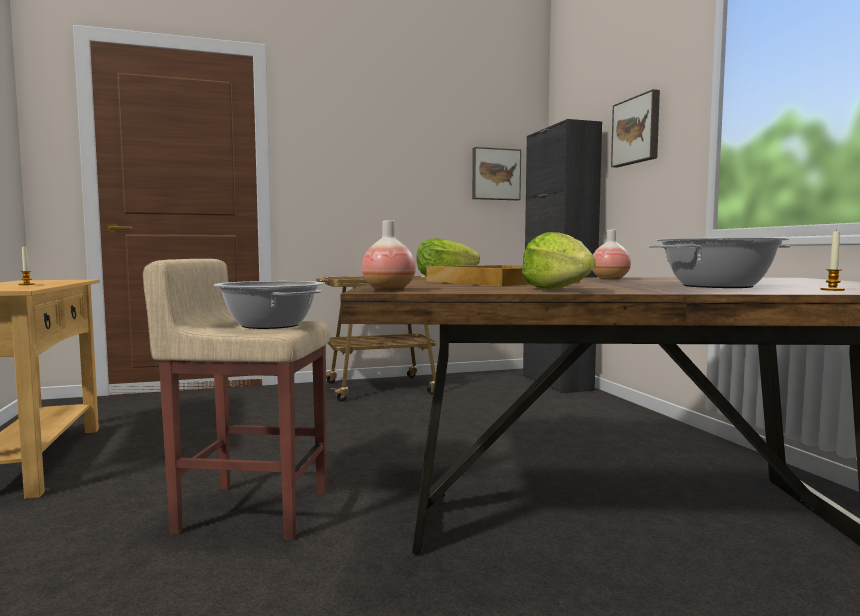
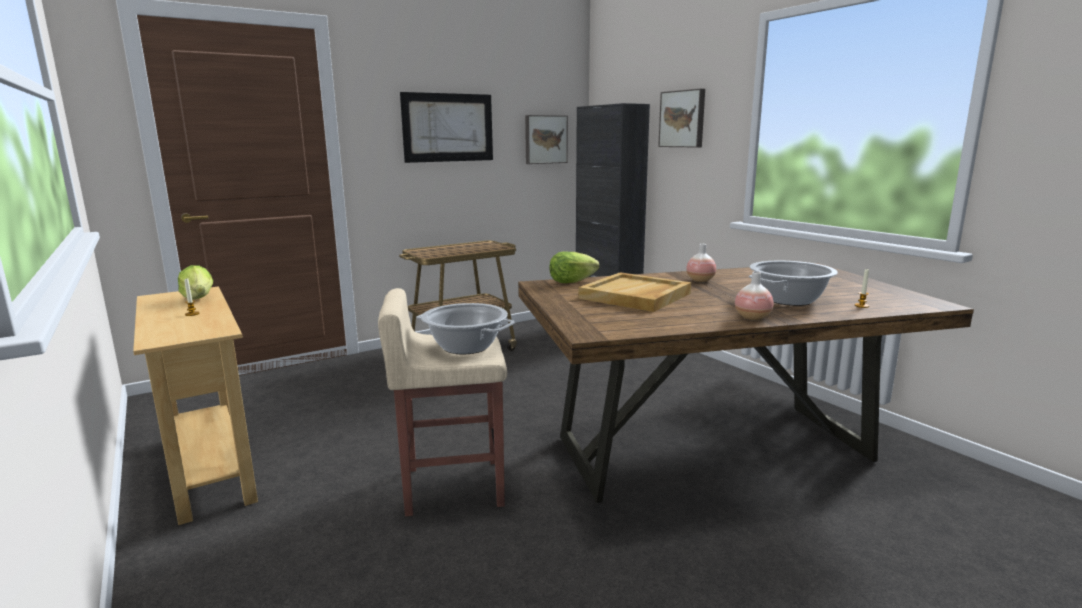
camera: 15 degrees left, 10 degrees up
(386, 156) = (448, 127): none -> picture
(388, 290) = (593, 332): vase -> vase (752, 318)
(557, 290) = (703, 321): lettuce -> lettuce (199, 299)

